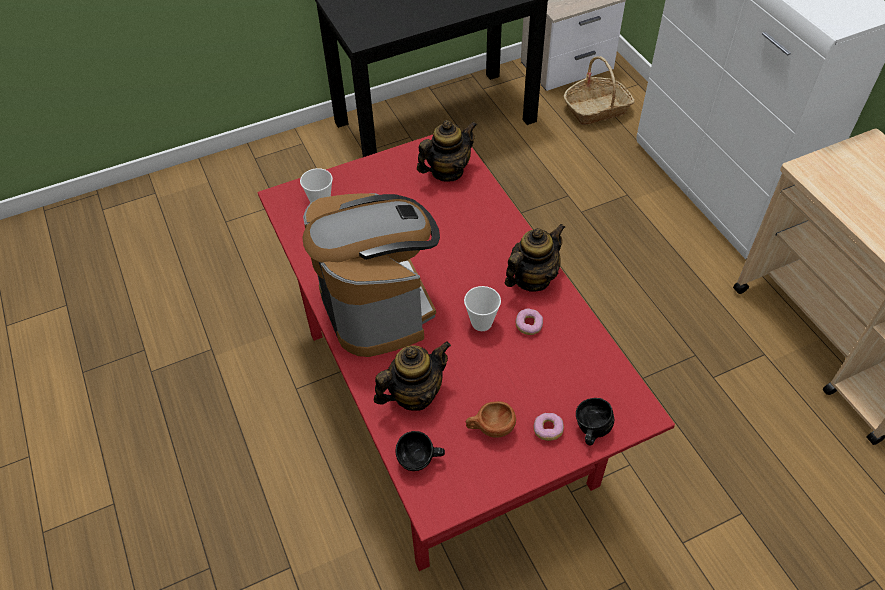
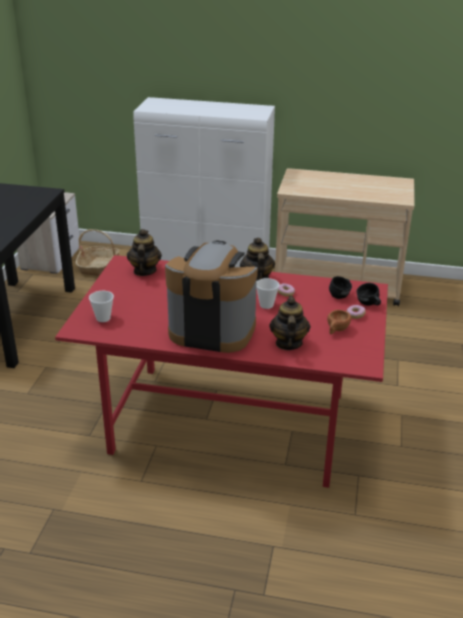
camera: 55 degrees left, 20 degrees down
(420, 461) = (334, 358): black mug -> black mug (341, 295)

